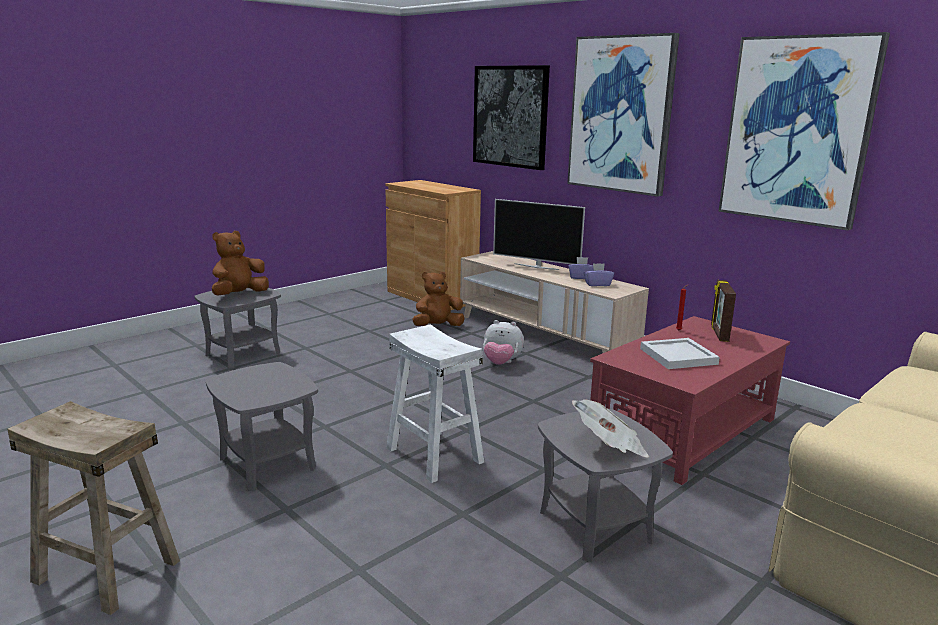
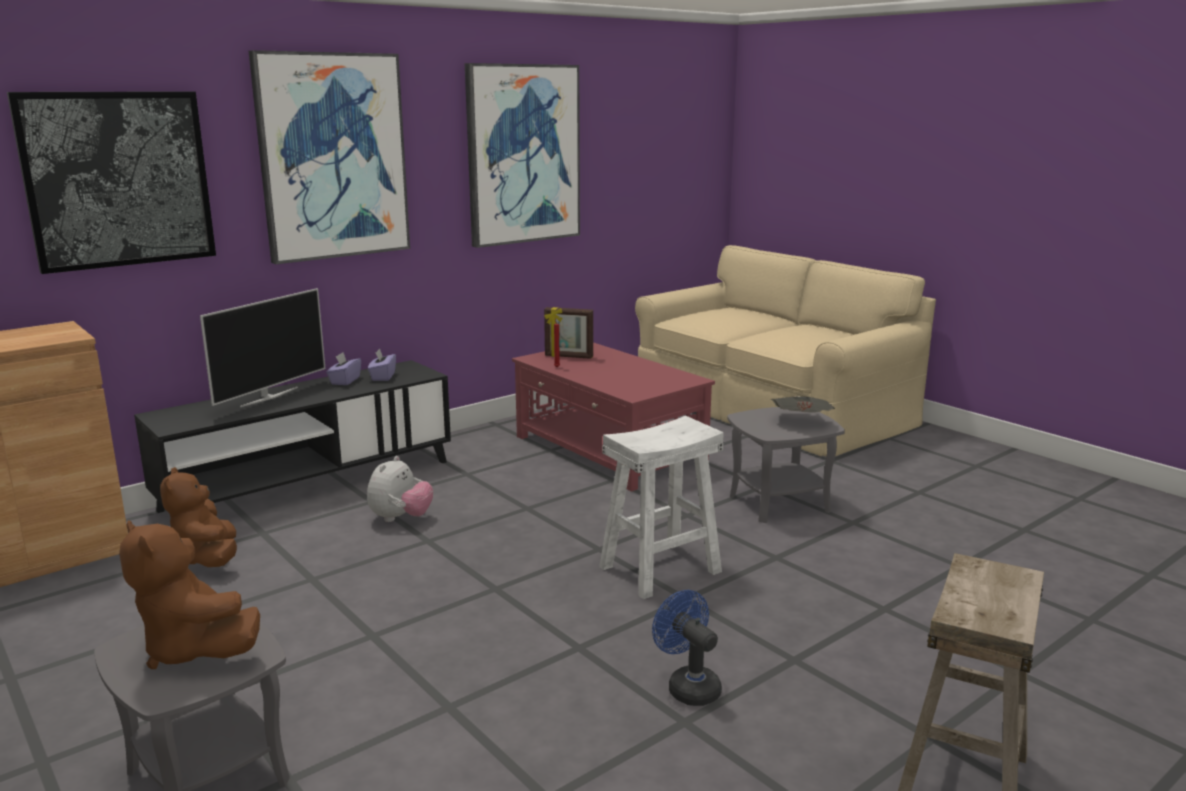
camera: 85 degrees left, 0 degrees up
(267, 463) = (688, 686): grey side table -> blue fan
(544, 335) = (309, 485): beige tv stand -> black tv stand
(677, 356) = (628, 375): white tray -> none

